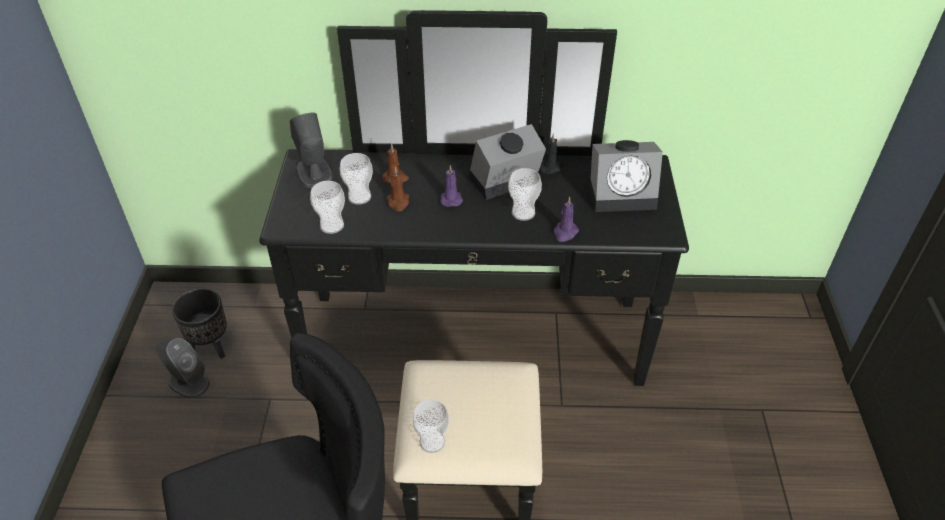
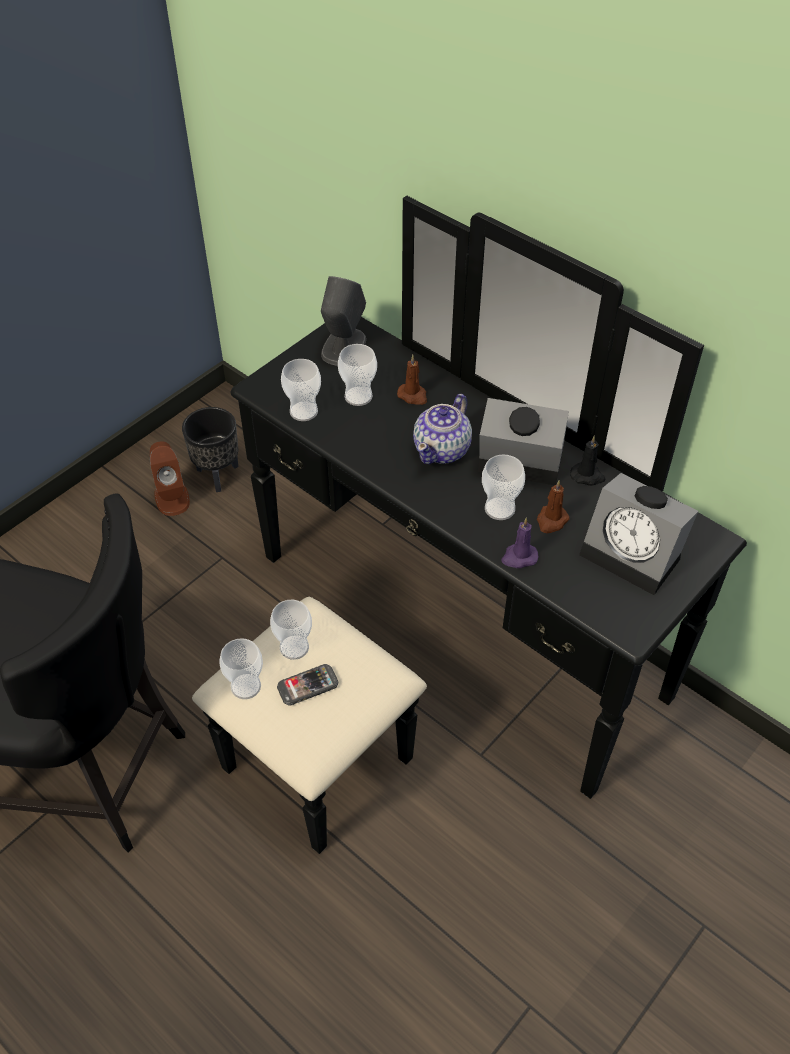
camera: 40 degrees right, 5 degrees up
(188, 383) = (172, 497): grey speaker -> brown speaker
(398, 202) = (388, 423): brown candle -> brown candle (551, 521)
(438, 395) = (294, 647): none -> cup
(451, 199) = (442, 449): purple candle -> teapot
(473, 412) = (307, 686): none -> phone

